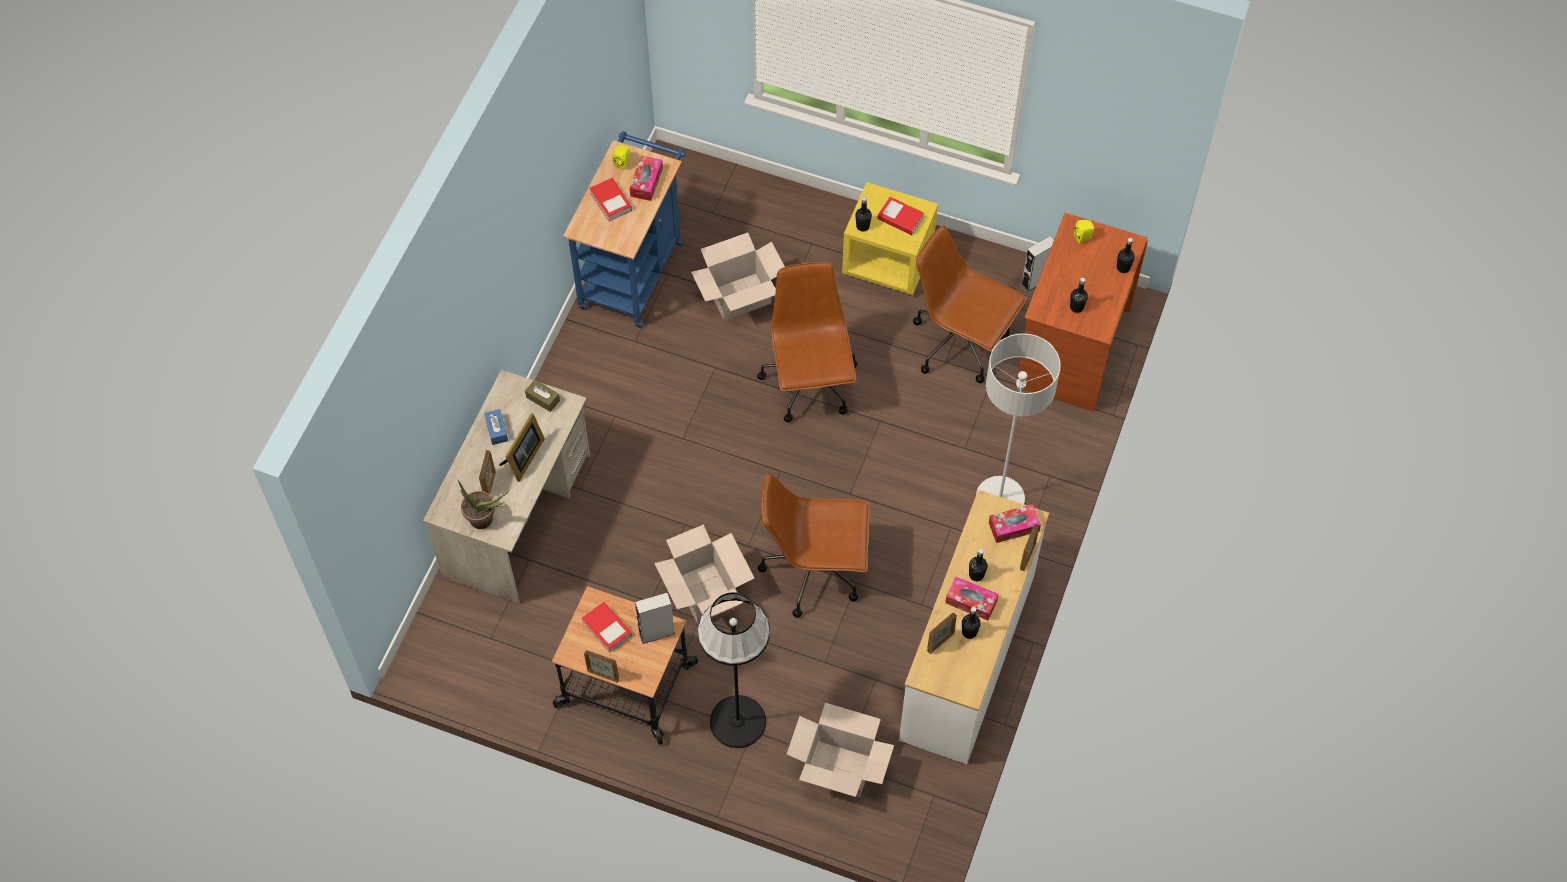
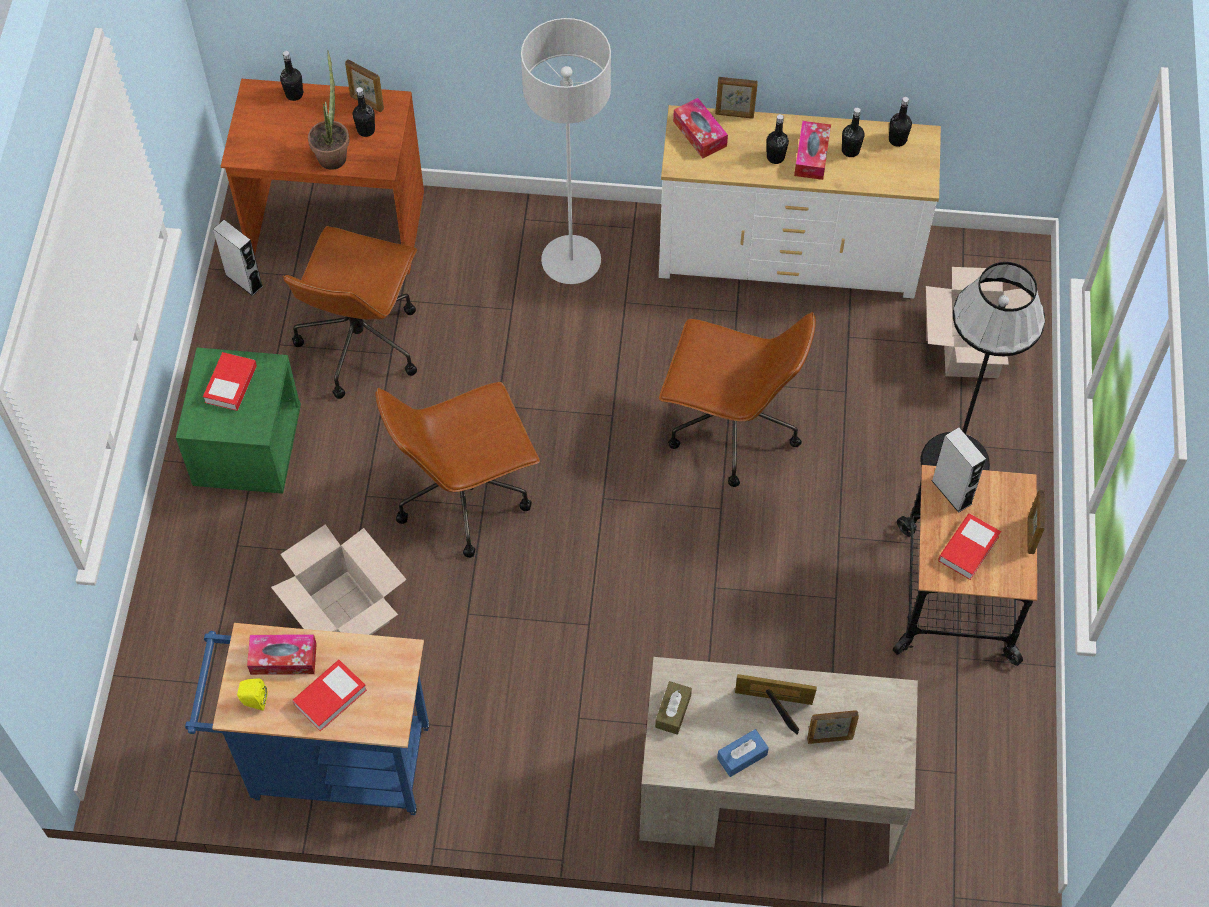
camera: 105 degrees left, 0 degrees up
(486, 520) = (885, 725): potted plant -> potted plant (333, 153)
(704, 592) = (802, 540): cardboard box -> none
(815, 570) = (730, 428): brown office chair -> brown office chair turned 60 degrees counterclockwise
(862, 226) = (253, 425): black bottle -> black bottle (897, 140)
(888, 261) = (248, 448): yellow nightstand -> green nightstand
(940, 642) = (874, 175): picture frame -> picture frame (366, 103)
(1083, 237) = (256, 140): yellow speaker -> none

